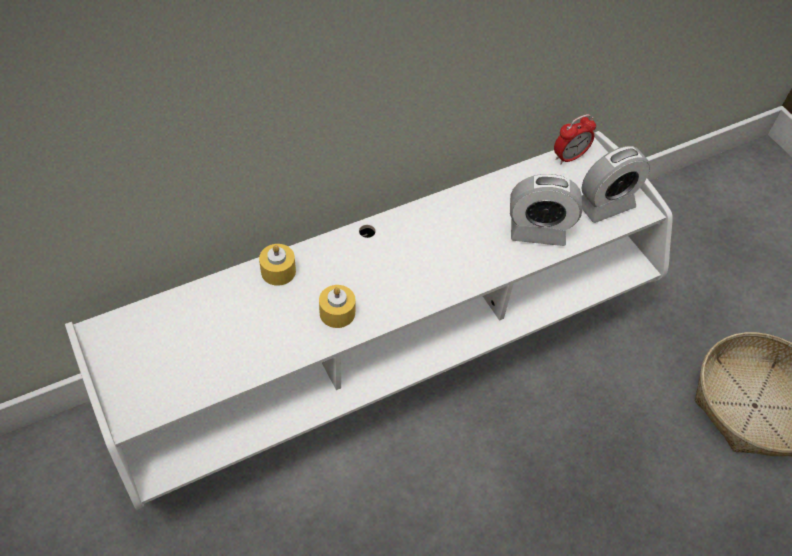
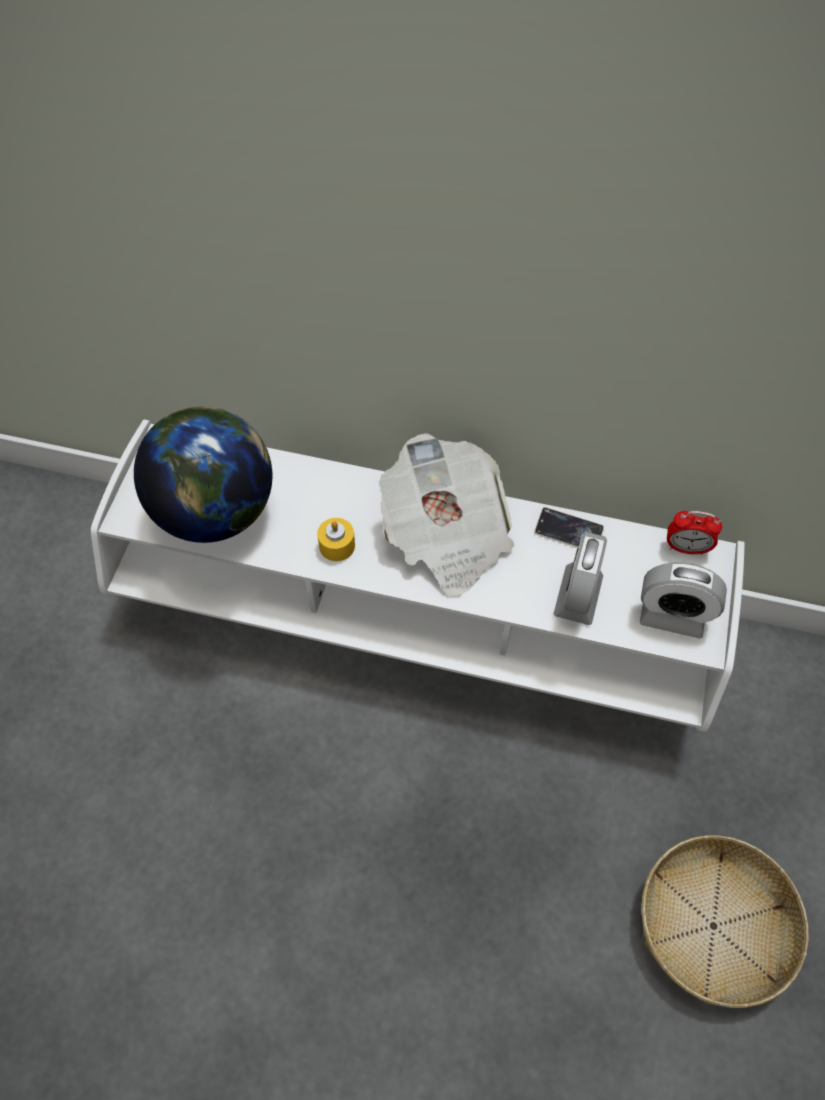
camera: 45 degrees right, 5 degrees up
(209, 354) = (216, 511): none -> globe
(278, 271) = (326, 480): yellow candle -> none
(410, 251) = (446, 535): none -> newspaper
(488, 194) = (568, 532): none -> phone
(537, 231) = (578, 595): alarm clock -> alarm clock turned 60 degrees clockwise

